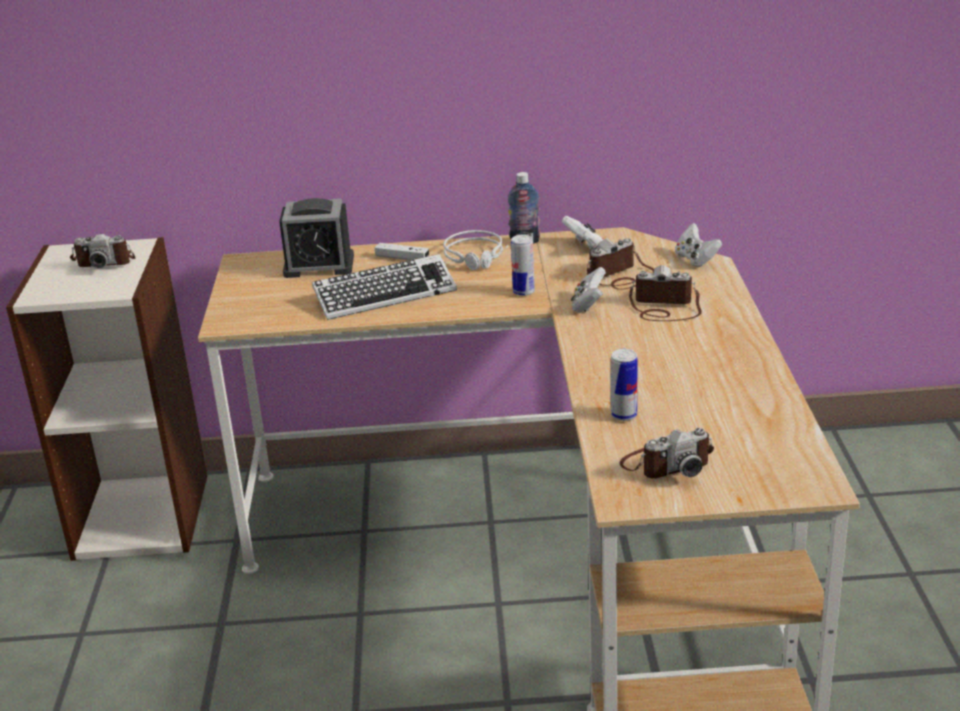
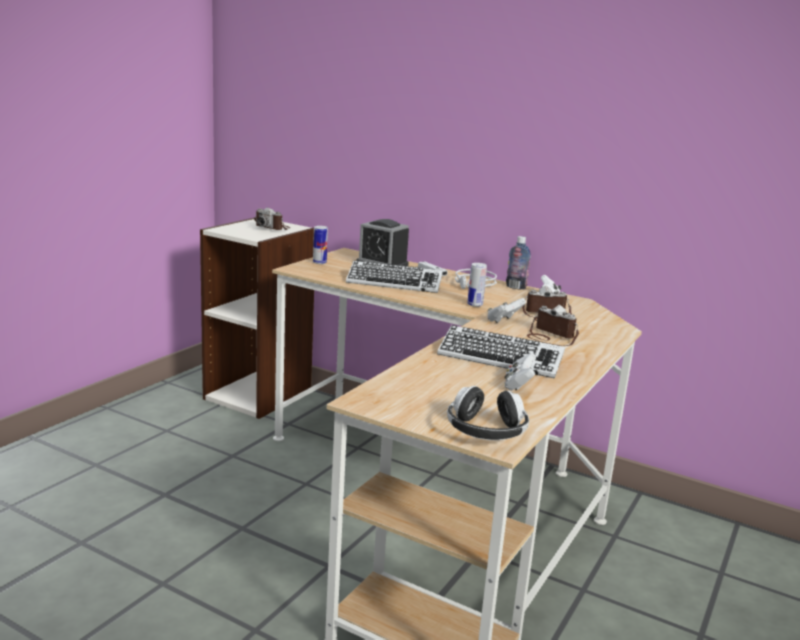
camera: 30 degrees right, 10 degrees down
(624, 415) = (433, 369): can -> can (319, 262)
(664, 367) = (499, 359): none -> keyboard
(666, 464) = (417, 397): camera -> none
(696, 260) = (613, 324): white game controller -> white game controller (518, 385)
(787, 476) = (486, 431): none -> headphones

